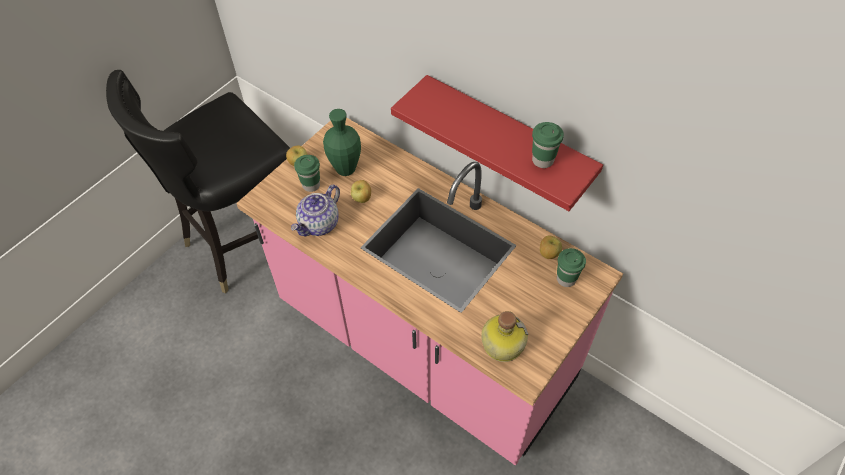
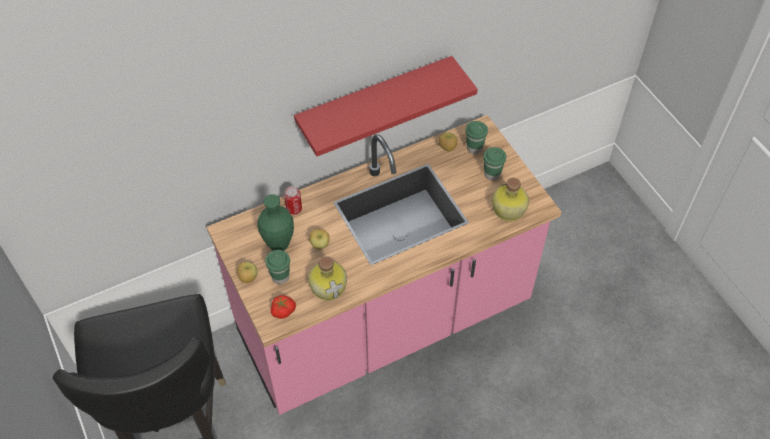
camera: 65 degrees left, 0 degrees up
(276, 202) = (282, 310): none -> tomato
(319, 224) = (328, 285): teapot -> bottle
(392, 163) = (294, 209): none -> can
(542, 160) = (429, 85): green cup -> green cup (492, 174)

